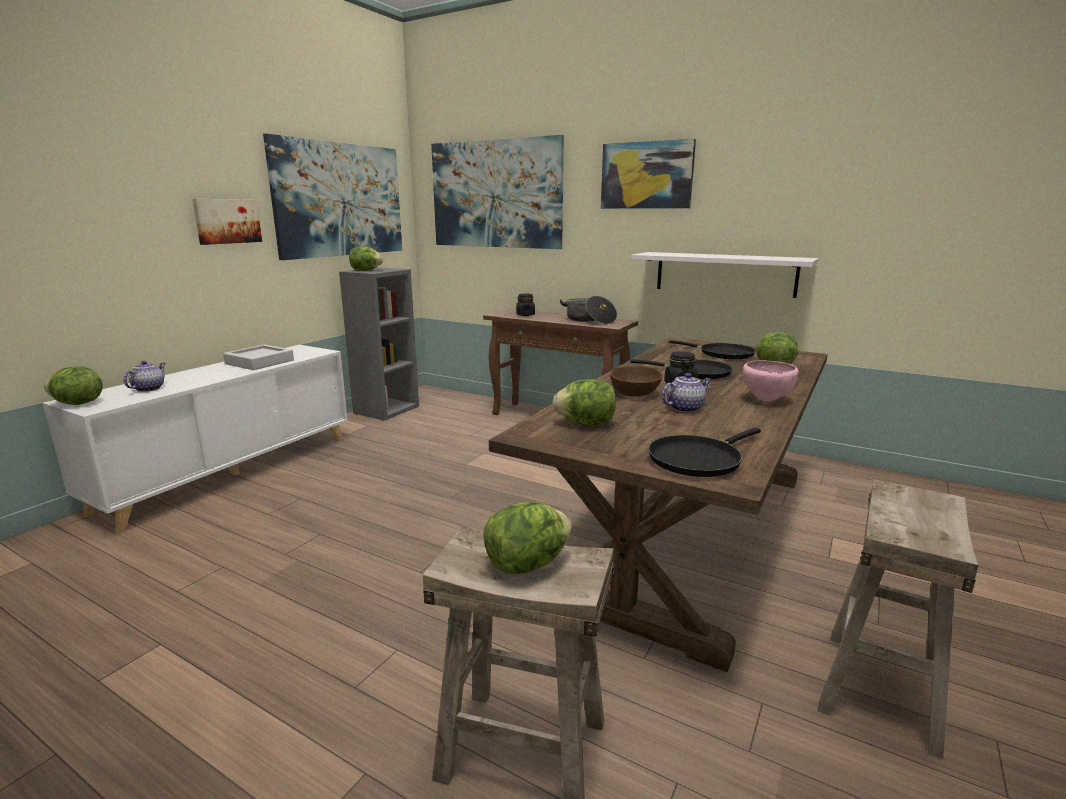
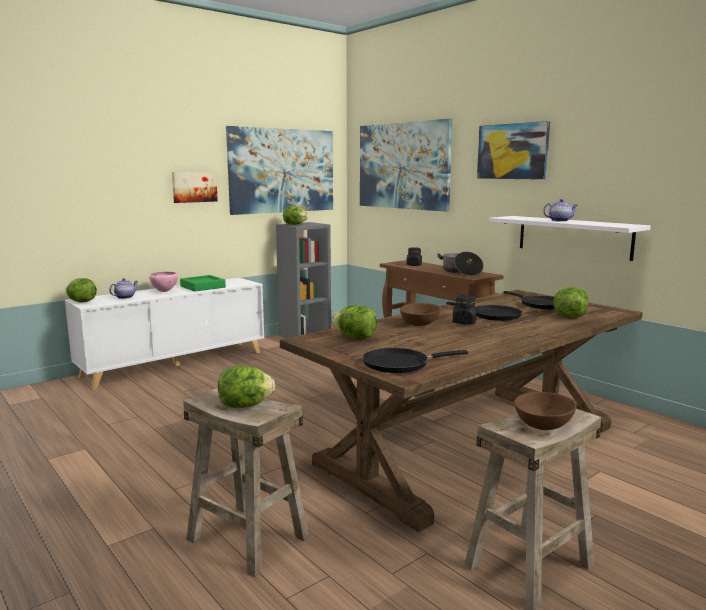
camera: 20 degrees right, 5 degrees down
(259, 362) = (203, 287): grey tray -> green tray
(685, 408) = (442, 336): teapot -> teapot (560, 221)
(766, 400) = (517, 337): pink bowl -> pink bowl (164, 291)
(924, 521) = (543, 425): none -> brown bowl

